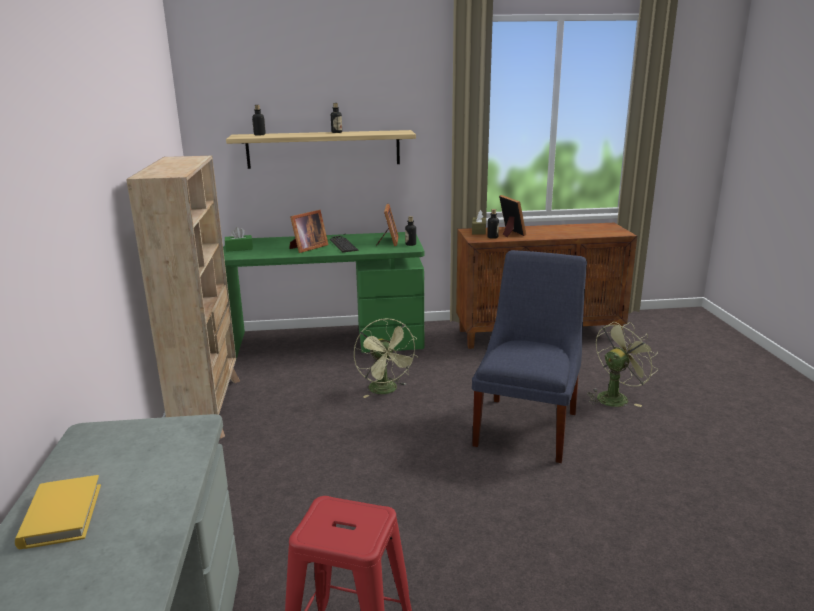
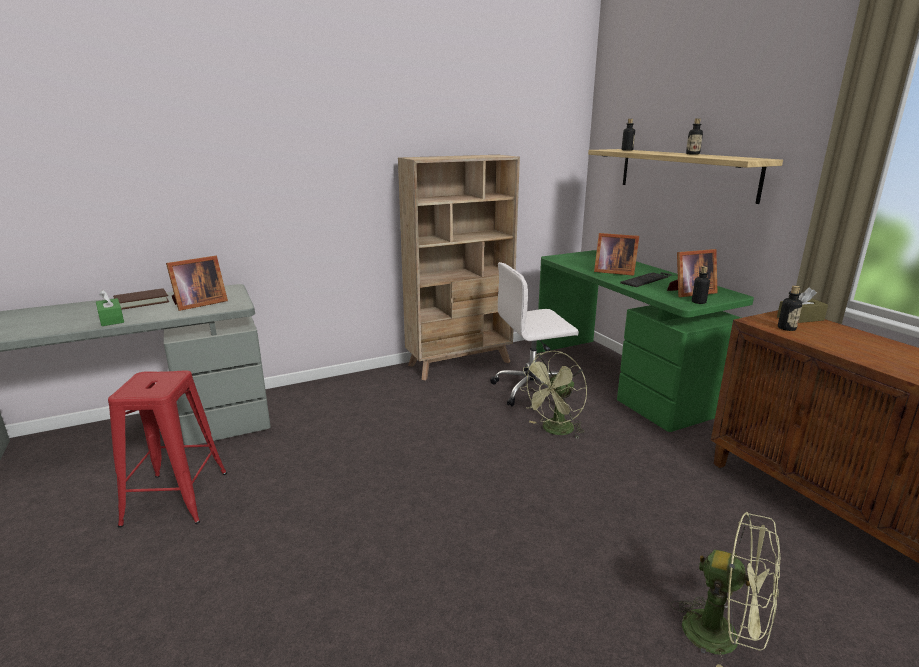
camera: 70 degrees right, 0 degrees up
(61, 515) = (142, 302): yellow book -> brown book
(239, 248) = (576, 256): green tissue box -> green tissue box (111, 319)
(308, 383) = (532, 390): none -> white office chair
(509, 233) = (832, 335): picture frame -> picture frame (198, 304)
(528, 425) = (558, 544): blue chair -> none

